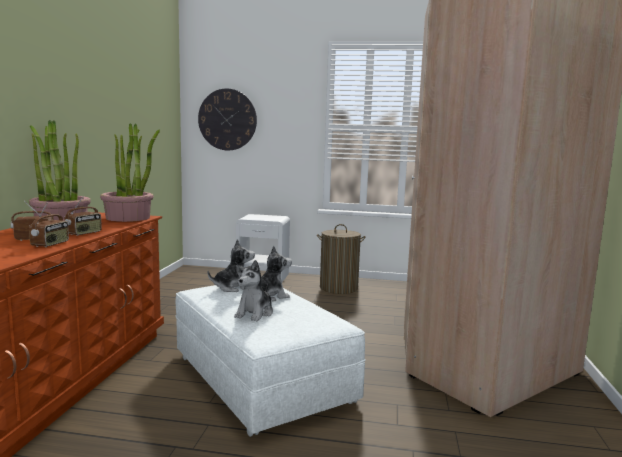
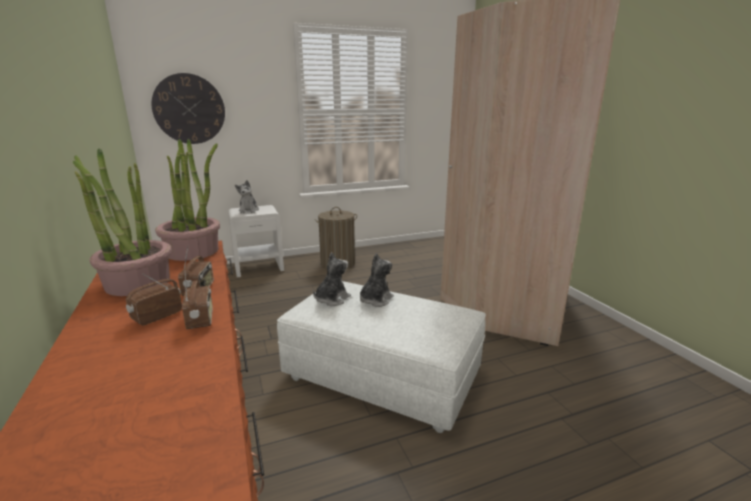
camera: 30 degrees left, 10 degrees up
(255, 313) = (393, 323): plush toy -> plush toy (248, 210)

